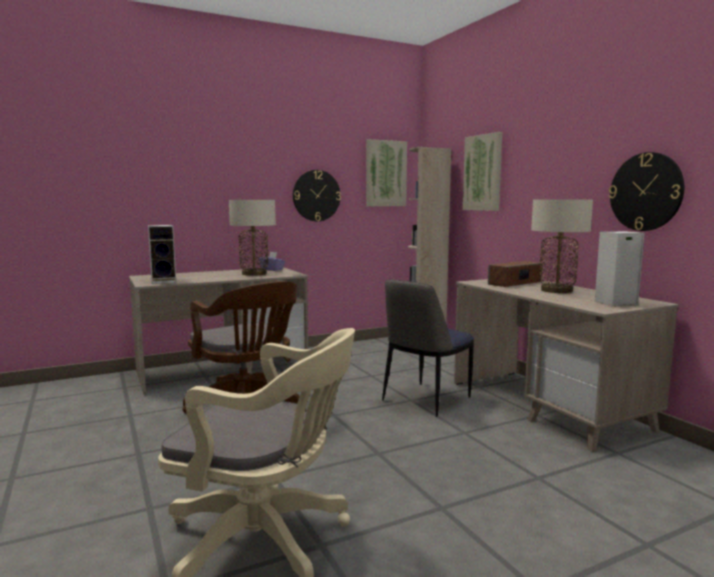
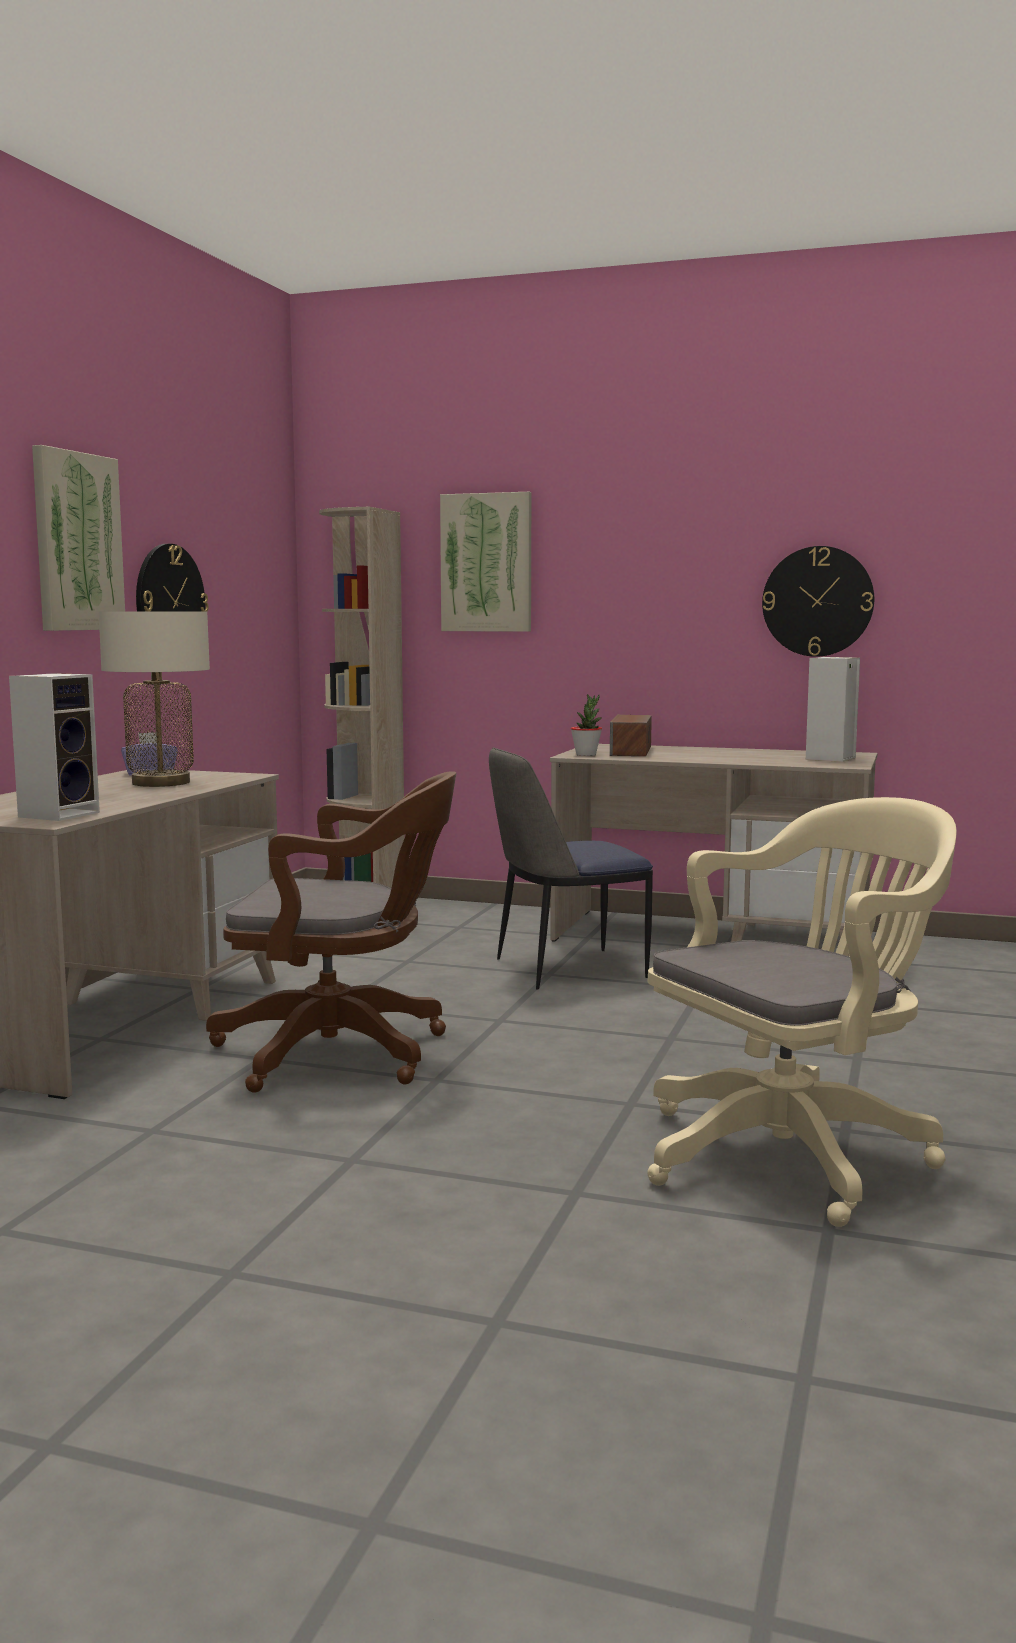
camera: 45 degrees left, 0 degrees up
(385, 173) = (257, 556): picture -> picture (77, 542)
(425, 400) = (565, 969): chair -> chair turned 75 degrees clockwise
(479, 282) = (586, 755): none -> potted plant
(556, 290) = (717, 753): table lamp -> none

